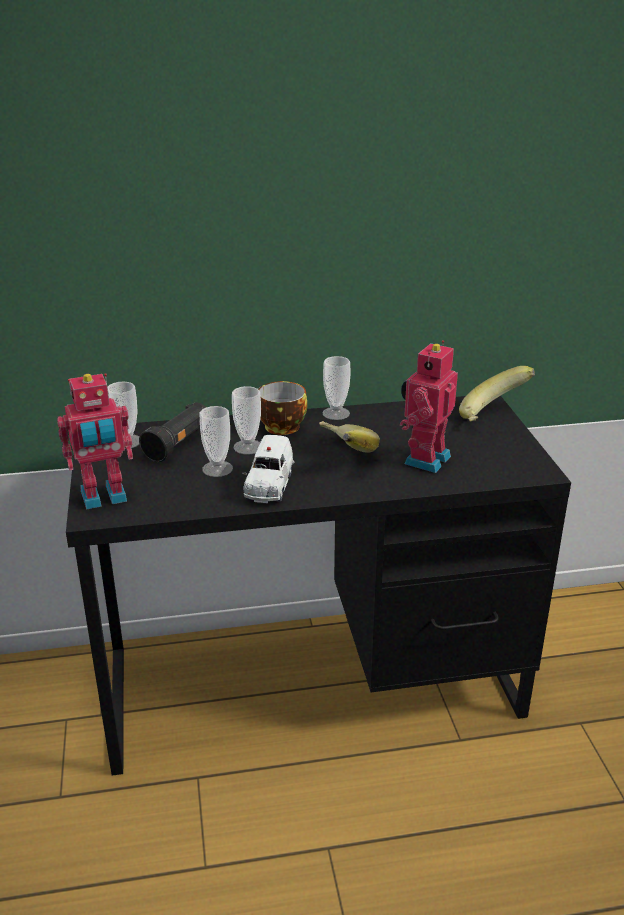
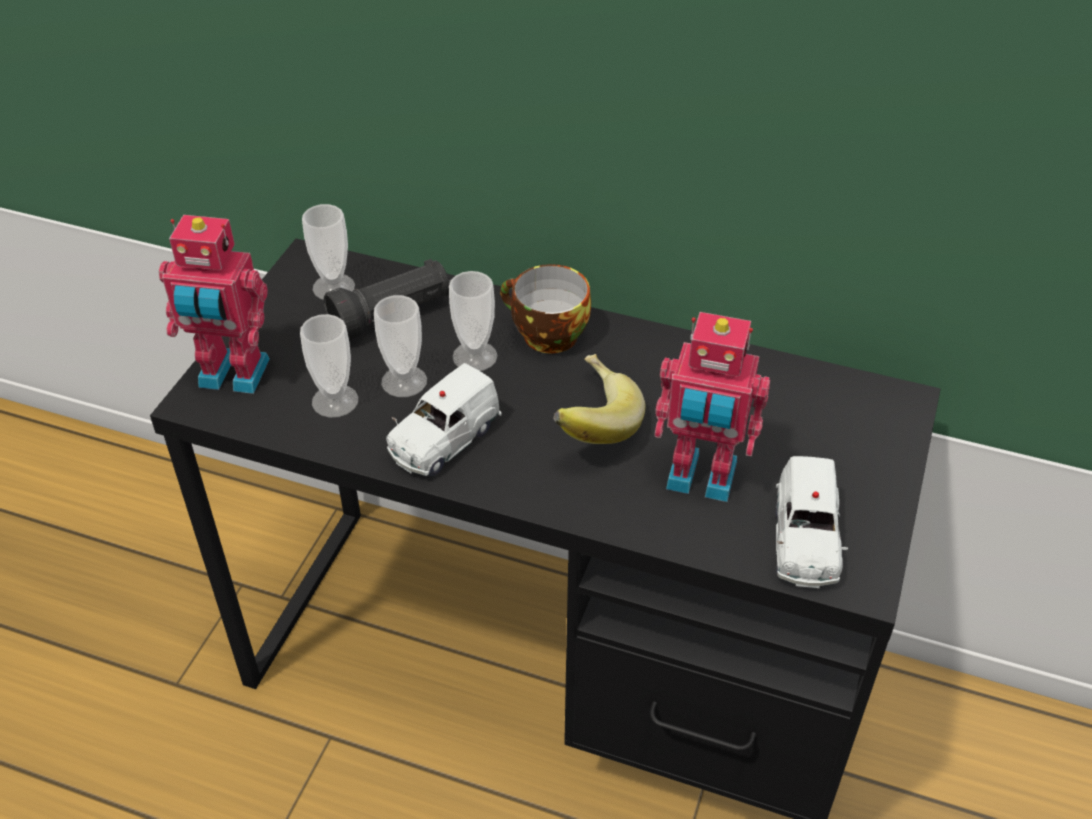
camera: 30 degrees right, 15 degrees up
(336, 413) = (647, 338): cup -> cup (335, 401)
(424, 459) = (700, 479): toy robot -> toy robot turned 135 degrees counterclockwise
(494, 416) = (886, 436): banana -> none
(499, 466) = (804, 542): none -> white toy car

